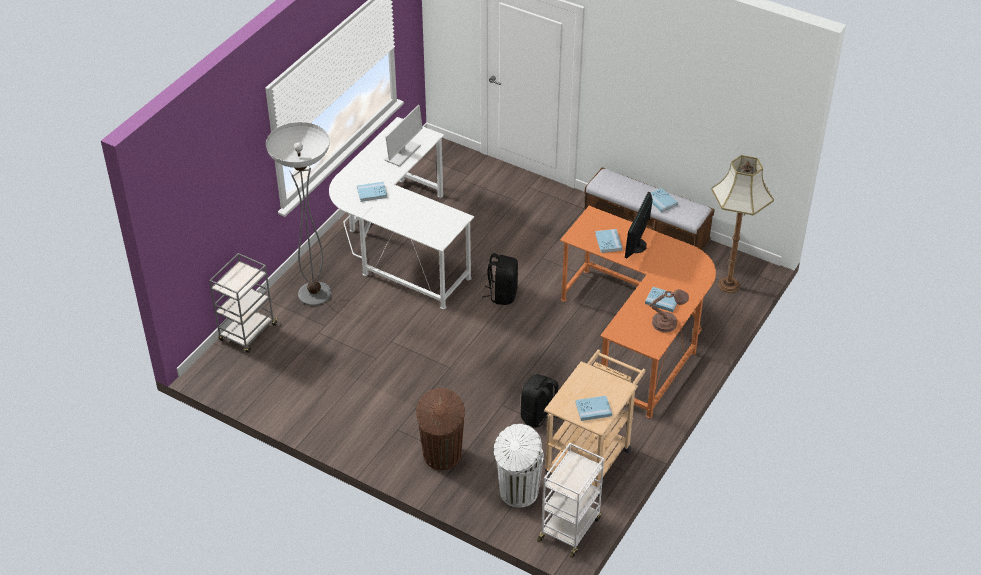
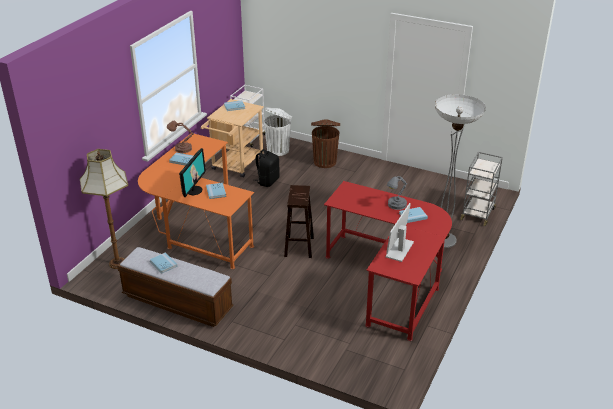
camera: 175 degrees right, 10 degrees down
(386, 209) = (396, 205): none -> grey table lamp
(399, 245) = (391, 279): white desk -> red desk
(502, 294) = (299, 247): black backpack -> brown stool

